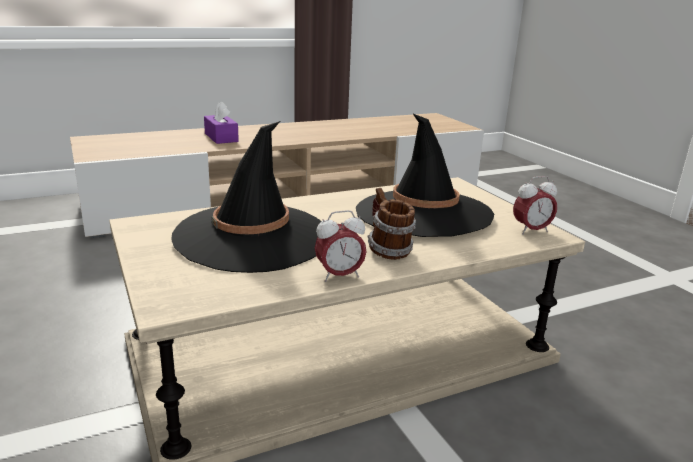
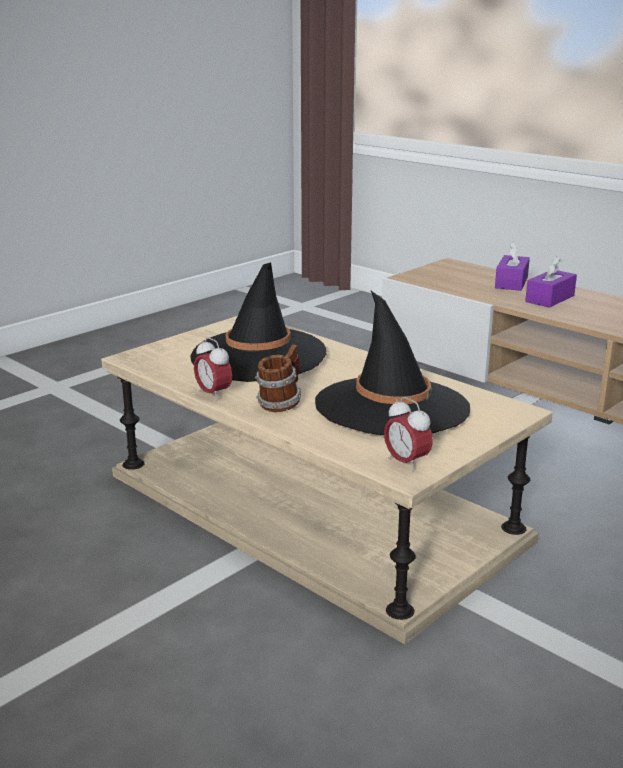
camera: 70 degrees right, 0 degrees up
(169, 137) = (511, 282): none -> purple tissue box

